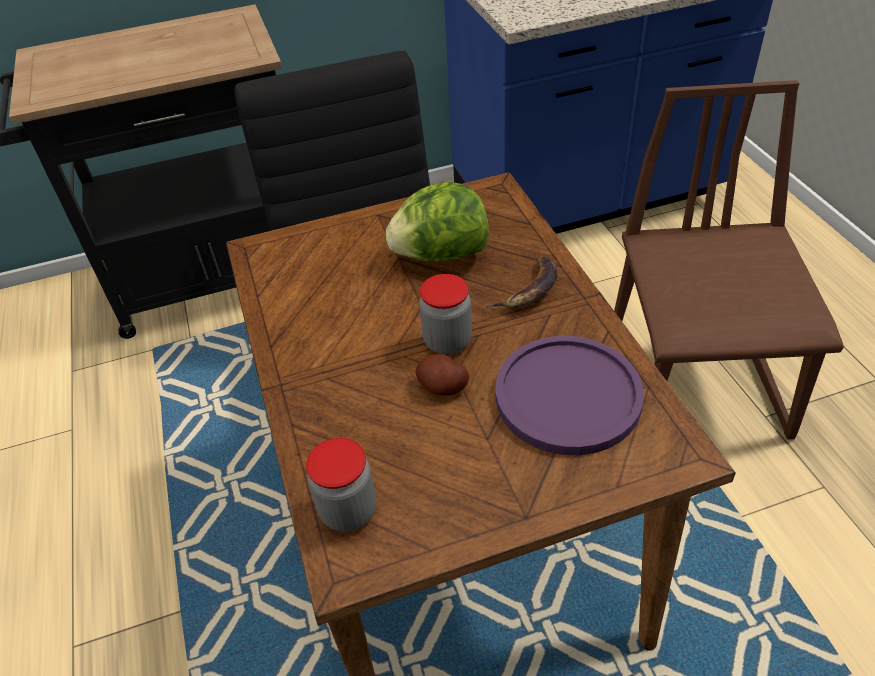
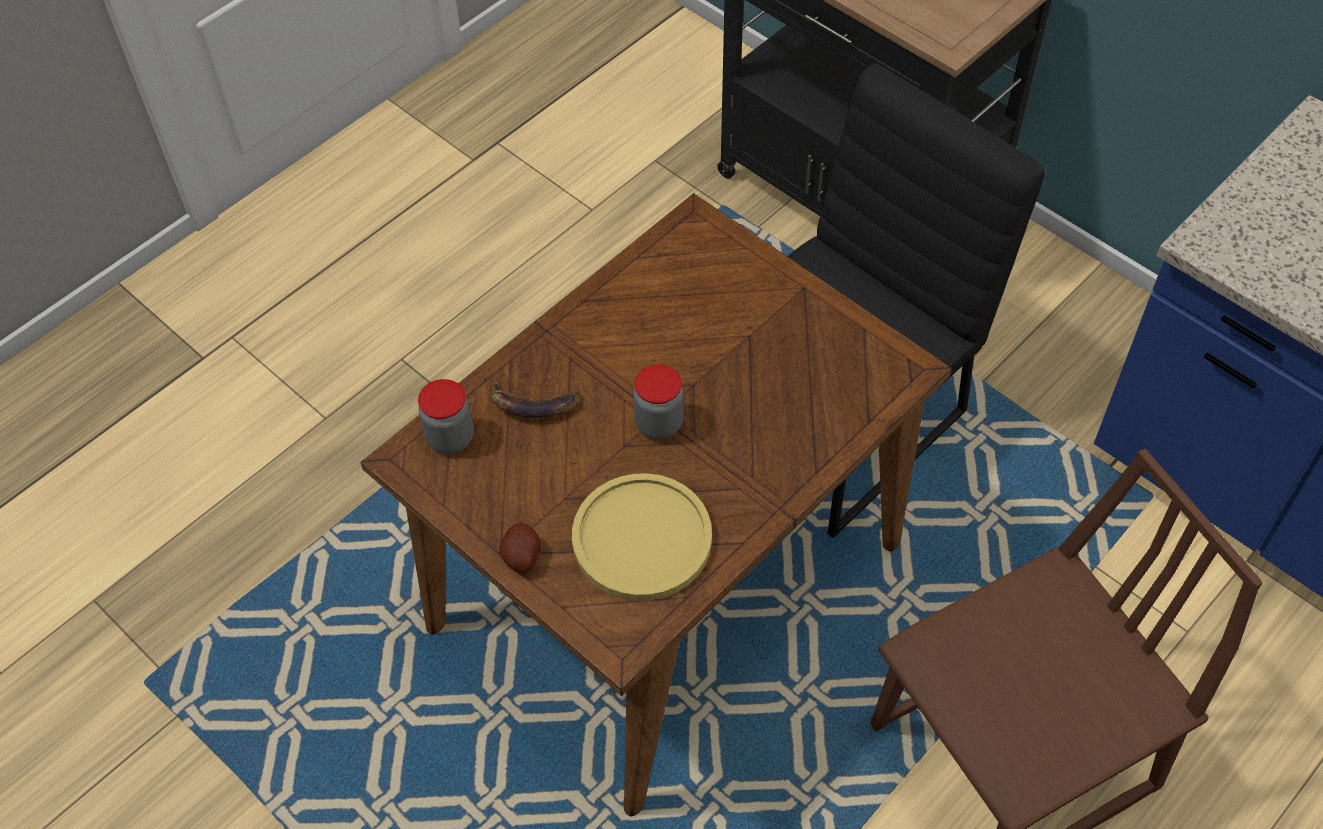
camera: 60 degrees right, 10 degrees up
(441, 255) = (773, 367): lettuce -> none
(442, 387) = (603, 443): potato -> potato (521, 556)
(530, 290) = (764, 460): banana -> banana (533, 405)
(567, 396) = (642, 538): purple plate -> yellow plate

